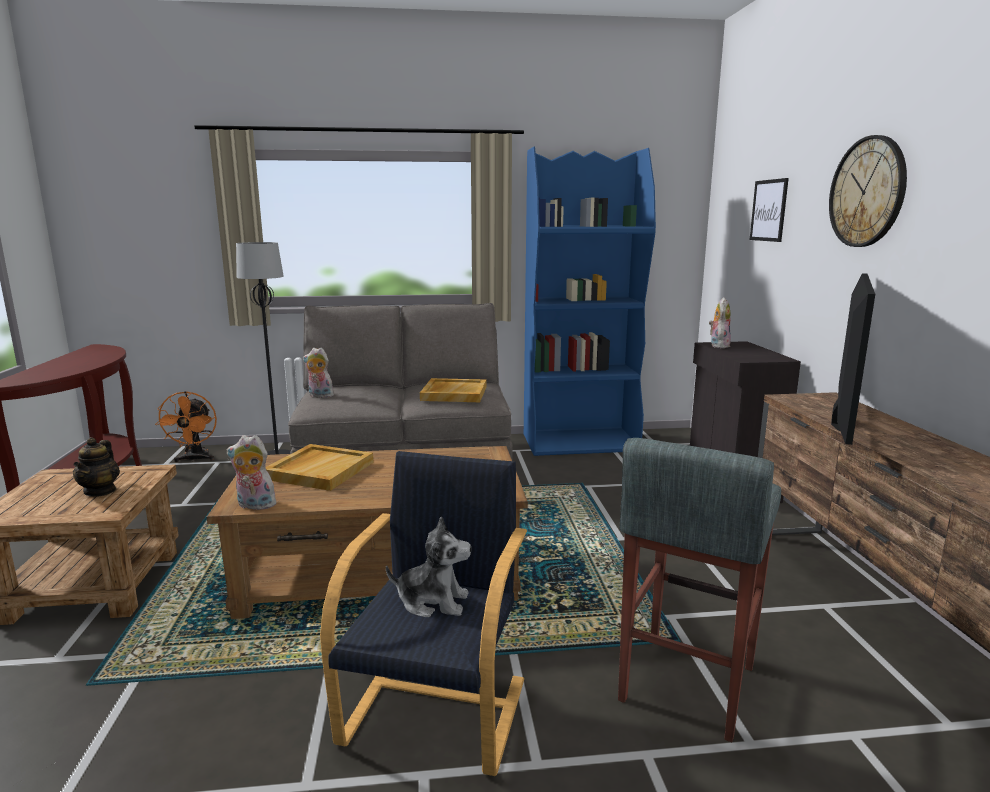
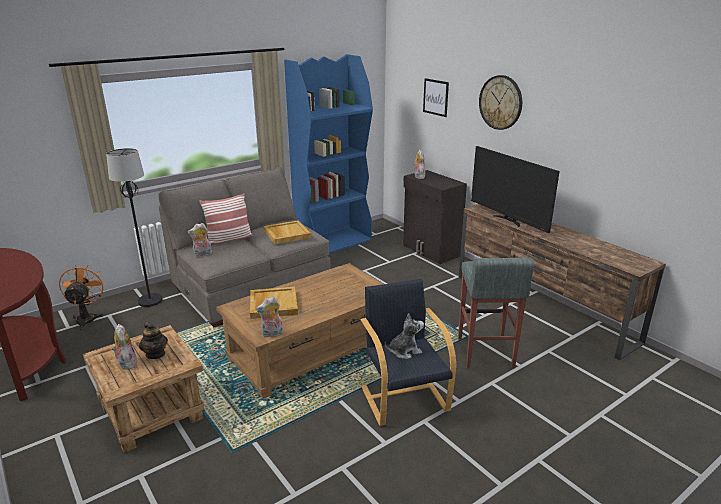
camera: 30 degrees left, 10 degrees up
(56, 491) = (126, 363): none -> plush toy
(195, 459) = (87, 318): orange fan -> orange fan turned 150 degrees counterclockwise
(376, 388) = (229, 239): none -> pillow
(841, 422) = (508, 220): television -> television turned 150 degrees clockwise

